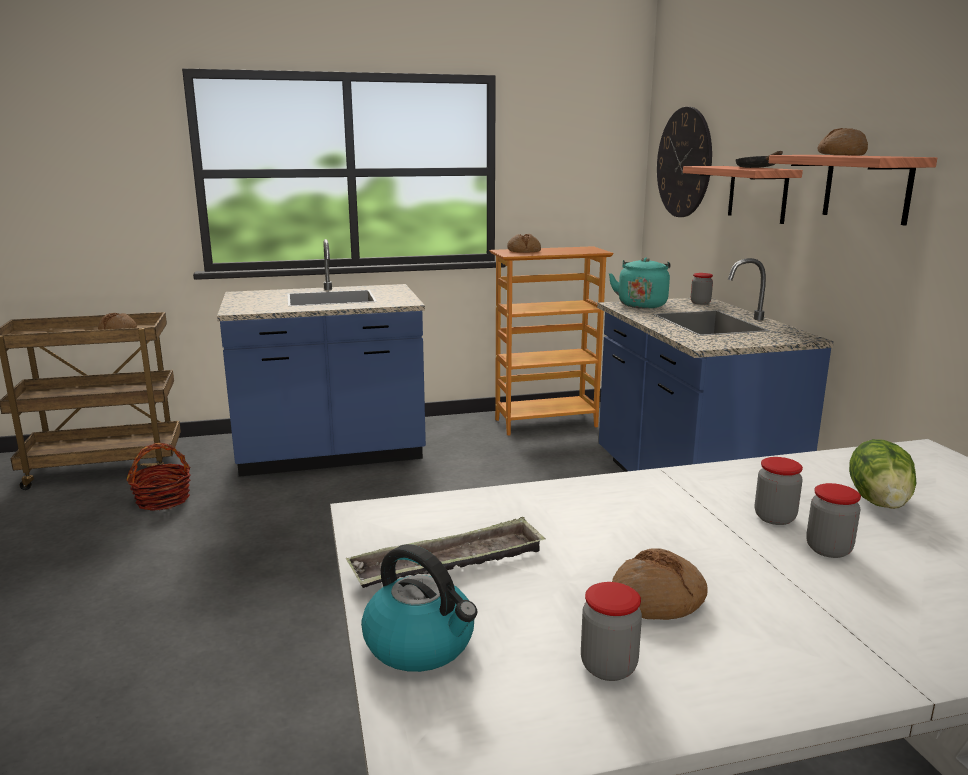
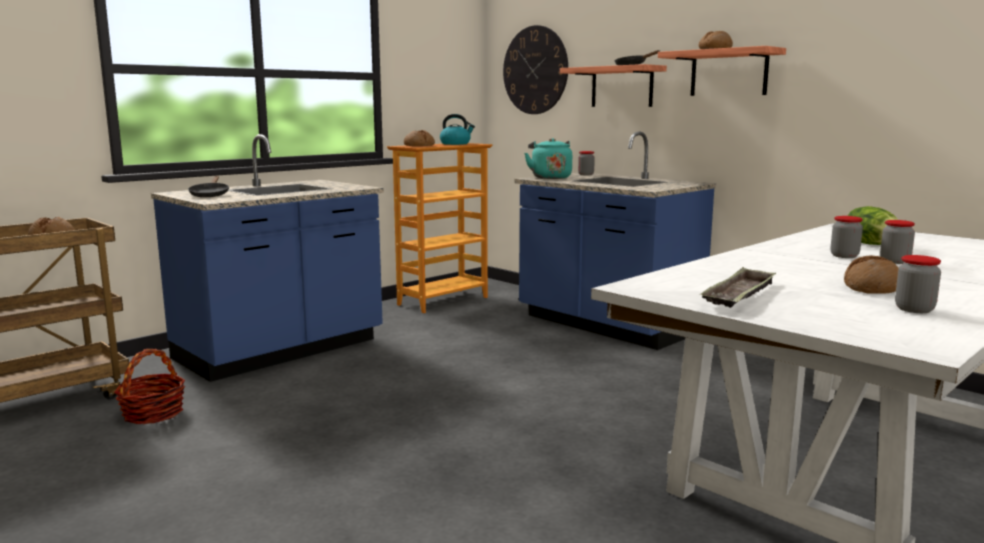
camera: 30 degrees left, 5 degrees down
(256, 300) = (210, 195): none -> black frying pan
(421, 644) = (814, 321): kettle -> kettle (456, 144)

